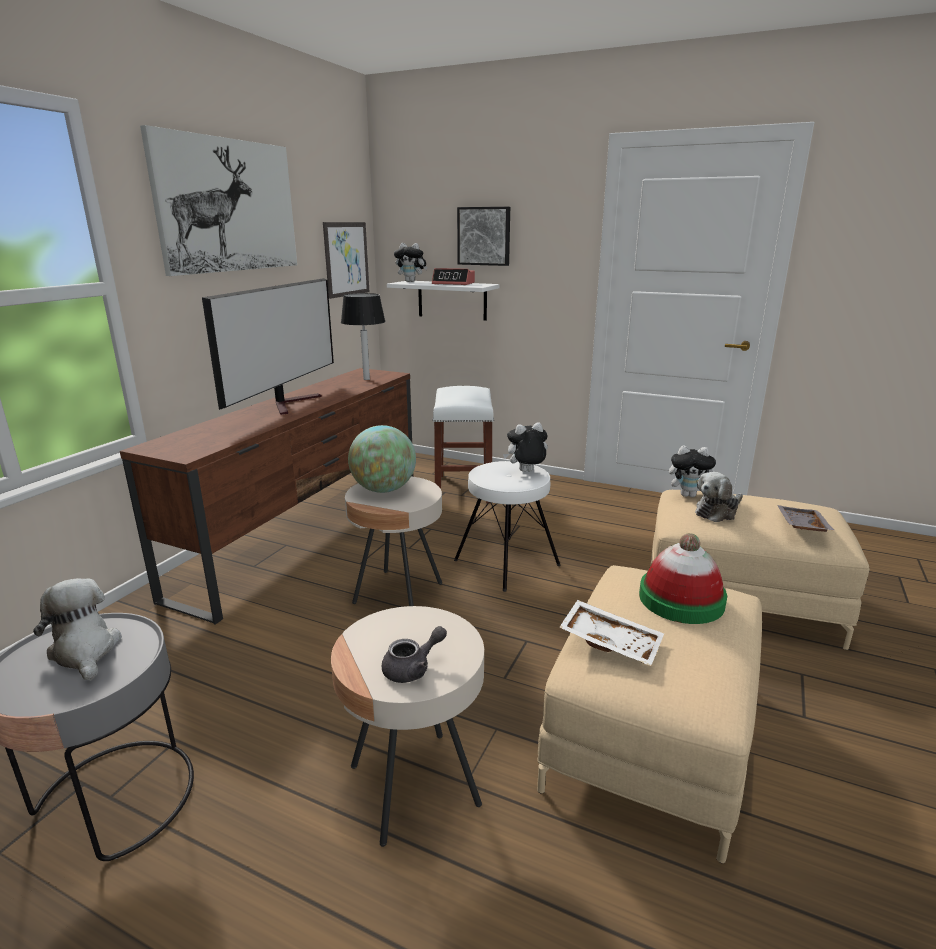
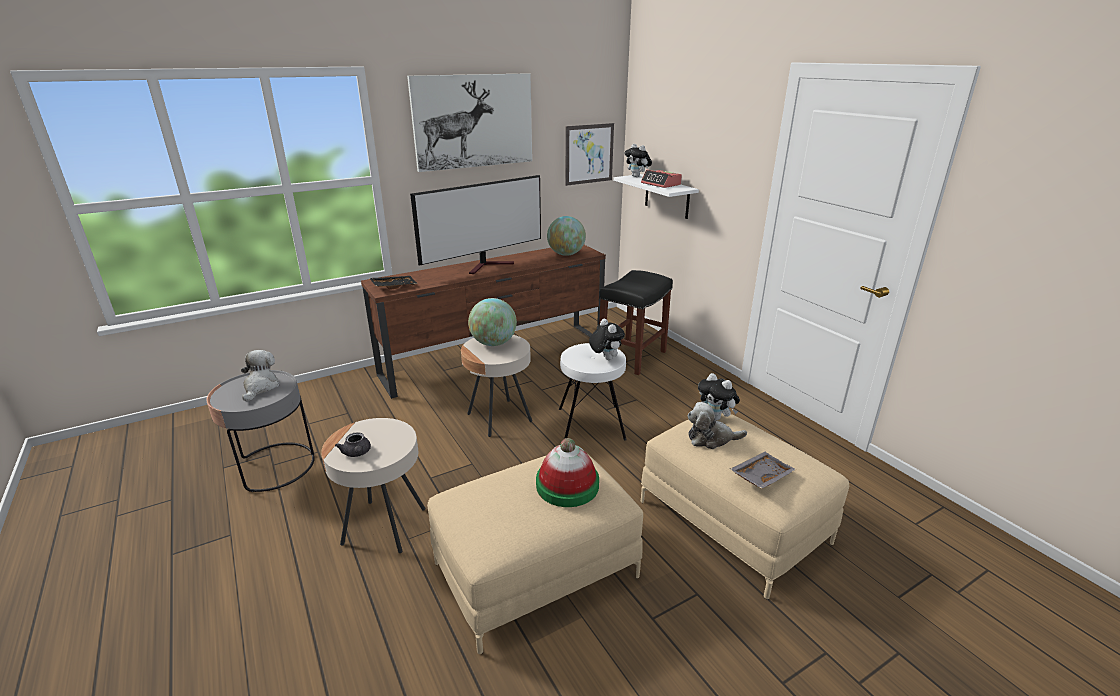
camera: 35 degrees right, 5 degrees up
(192, 446) = (394, 286): none -> black tray
(366, 379) = (566, 254): table lamp -> globe
(413, 668) = (357, 453): grey teapot -> grey teapot turned 60 degrees clockwise
(463, 488) = (632, 356): white stool -> black stool
(484, 236) = (692, 145): picture -> none
(526, 472) = (605, 358): plush toy -> plush toy turned 45 degrees clockwise
(611, 641) = (484, 489): white tray -> none

